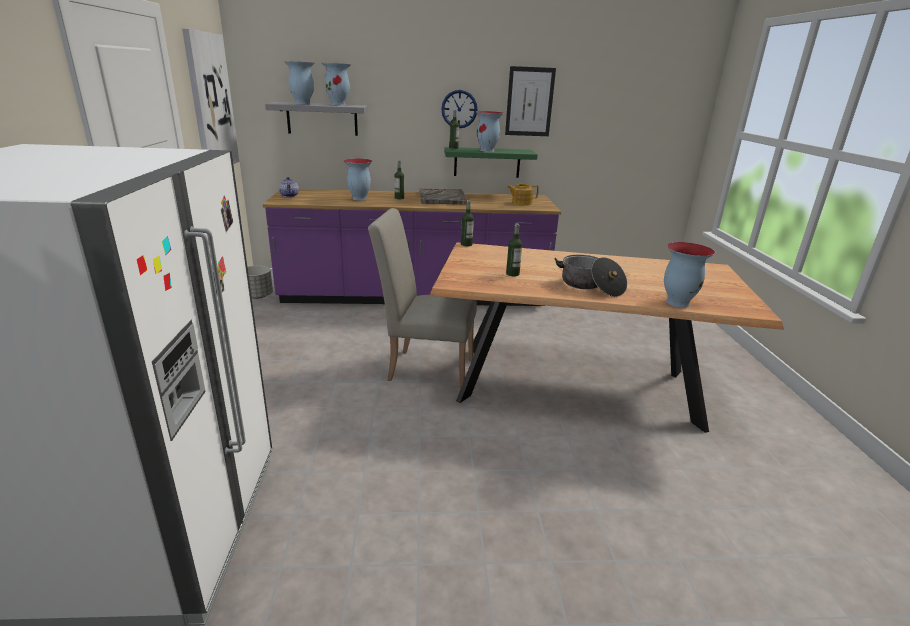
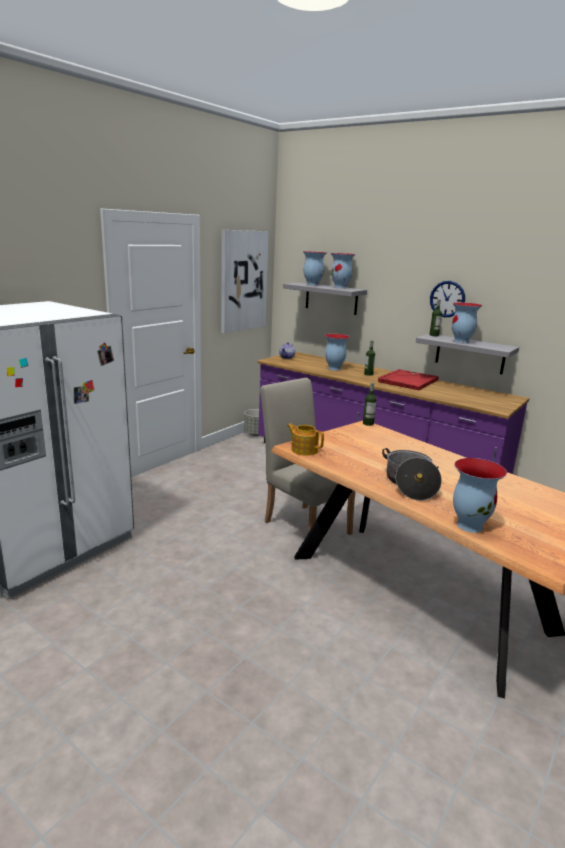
camera: 40 degrees right, 5 degrees down
(442, 198) = (408, 381): grey tray -> red tray
(487, 162) = (470, 354): green shelf -> grey shelf
(512, 274) = (358, 455): bottle -> none
(521, 203) = (480, 399): teapot -> teapot (304, 450)
(529, 102) = (522, 297): picture -> none

